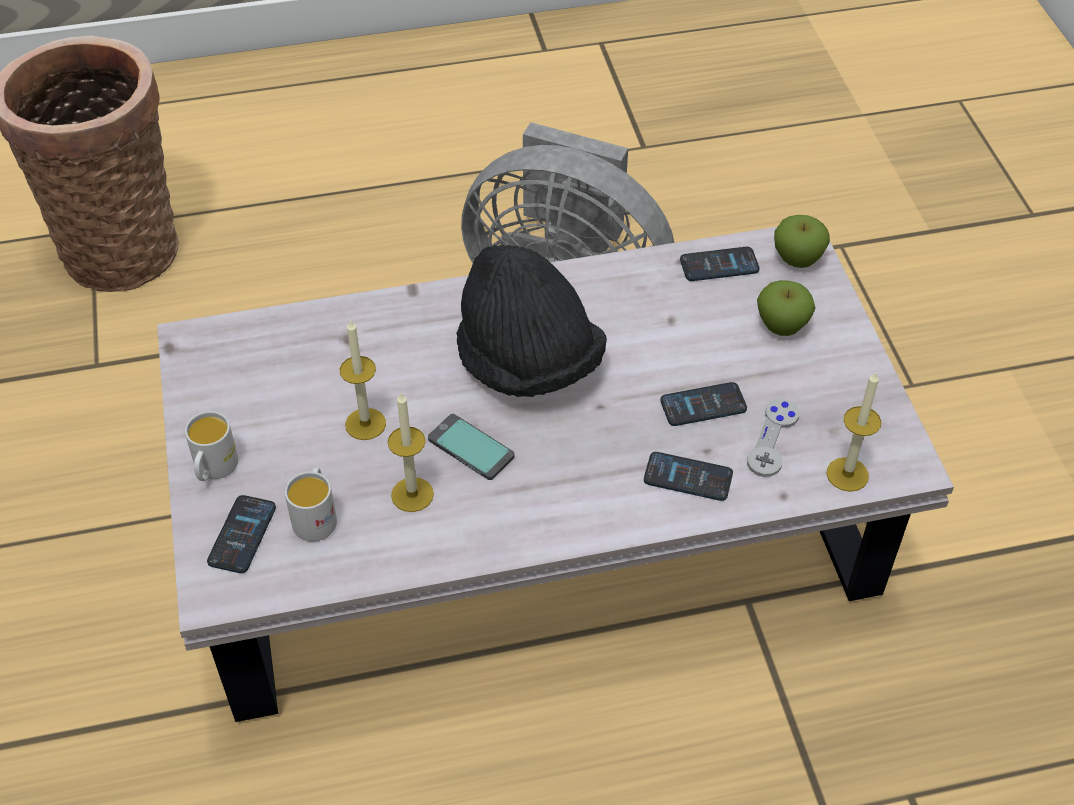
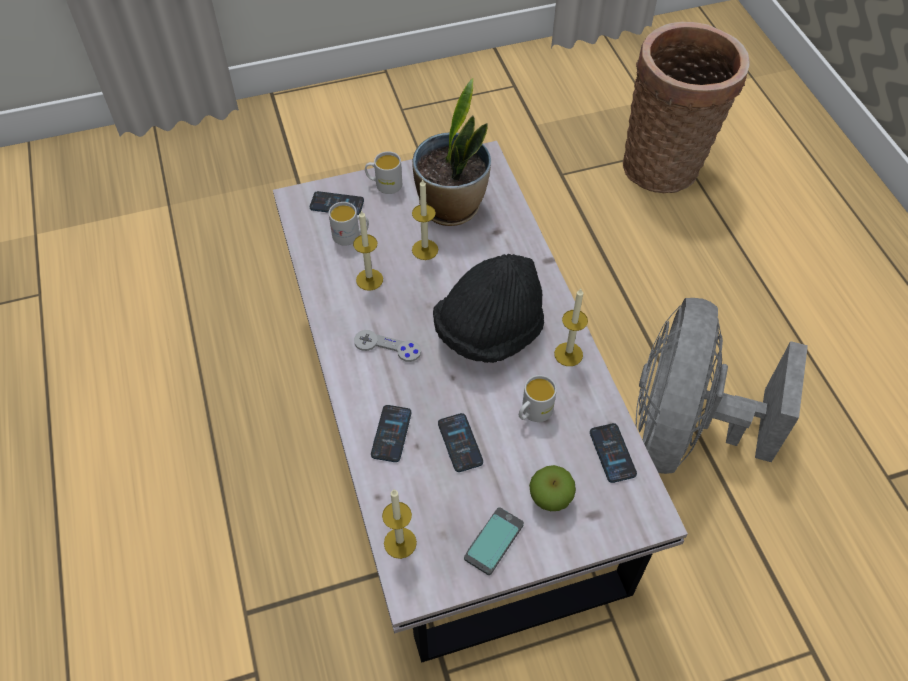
camera: 85 degrees right, 5 degrees up
(284, 387) = (451, 206): none -> potted plant
(470, 448) = (409, 306): phone -> phone (493, 541)
(573, 287) = (568, 354): none -> candle
(660, 330) = (533, 413): none -> white mug
(773, 439) = (431, 490): grey game controller -> grey game controller (387, 347)
(797, 260) = (631, 513): apple -> none

